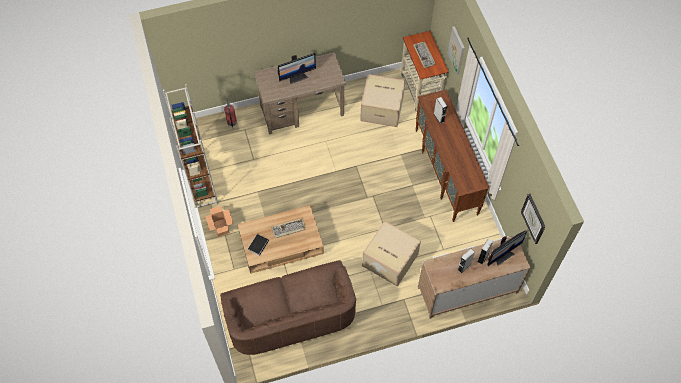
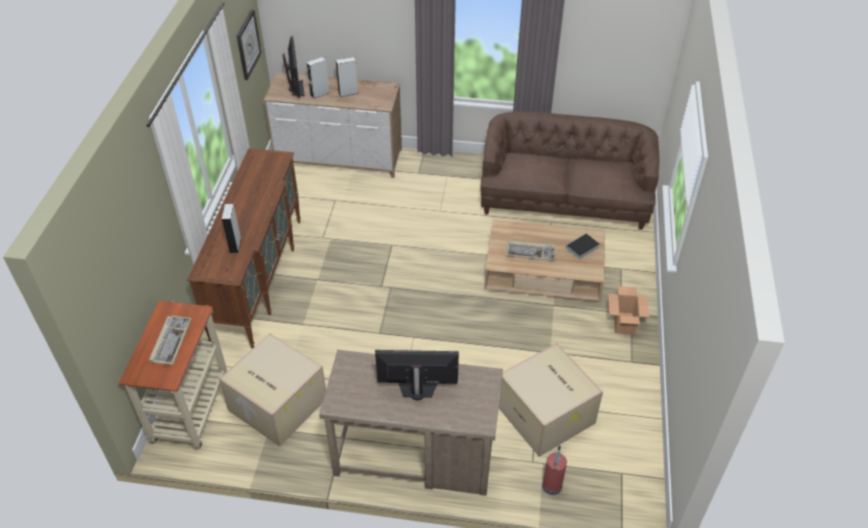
camera: 155 degrees left, 15 degrees down
(200, 180) = (639, 403): brown bookcase -> none
(389, 260) = (410, 211): cardboard box -> cardboard box (547, 414)
(457, 50) = (139, 243): picture -> none
(502, 255) = (296, 89): monitor -> monitor turned 90 degrees clockwise

